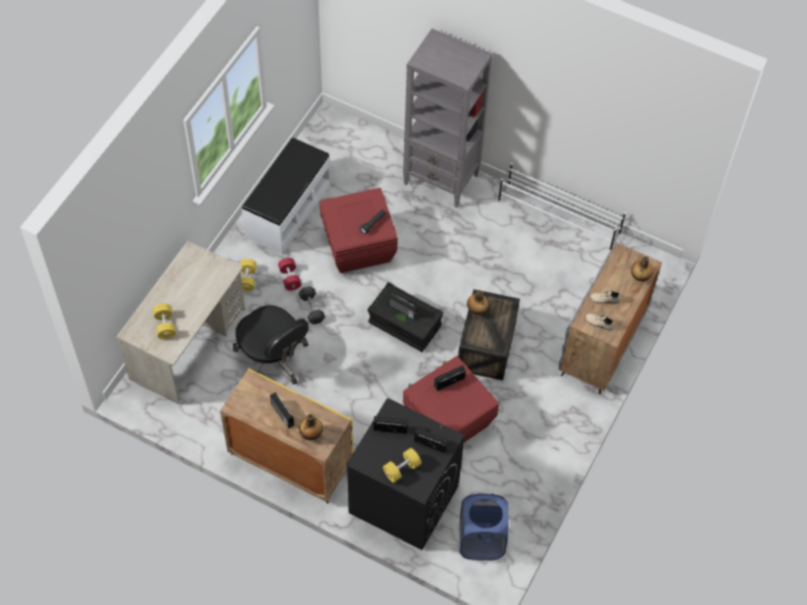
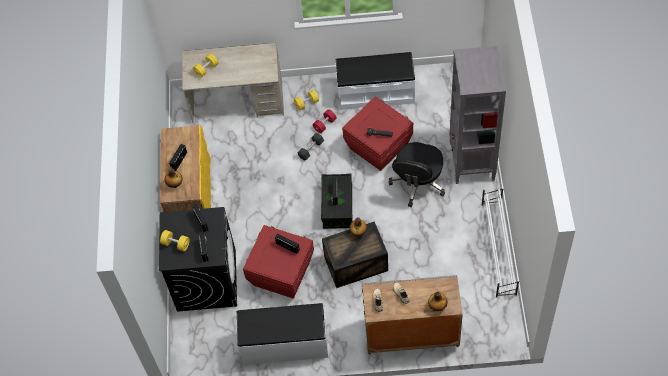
camera: 65 degrees right, 0 degrees up
(272, 358) = (259, 151): black office chair -> black office chair (417, 183)
(481, 541) = (204, 342): blue laundry basket -> none
(537, 464) = (284, 344): none -> white bench

